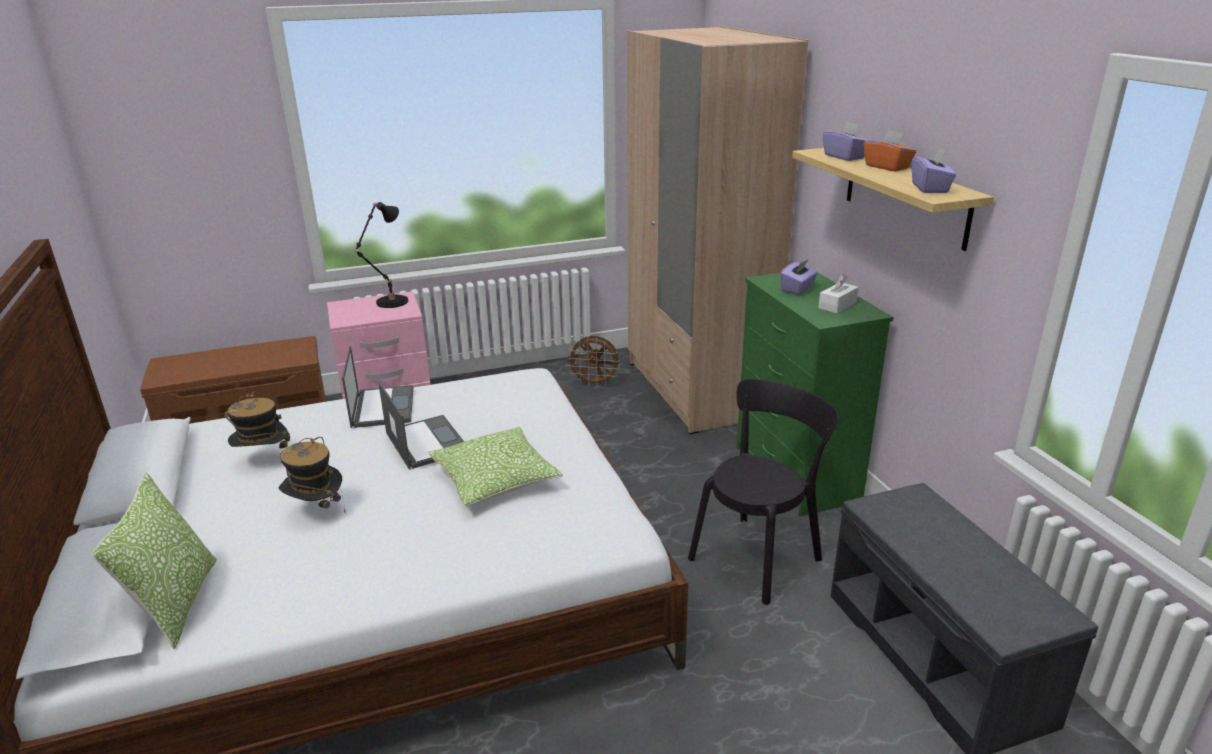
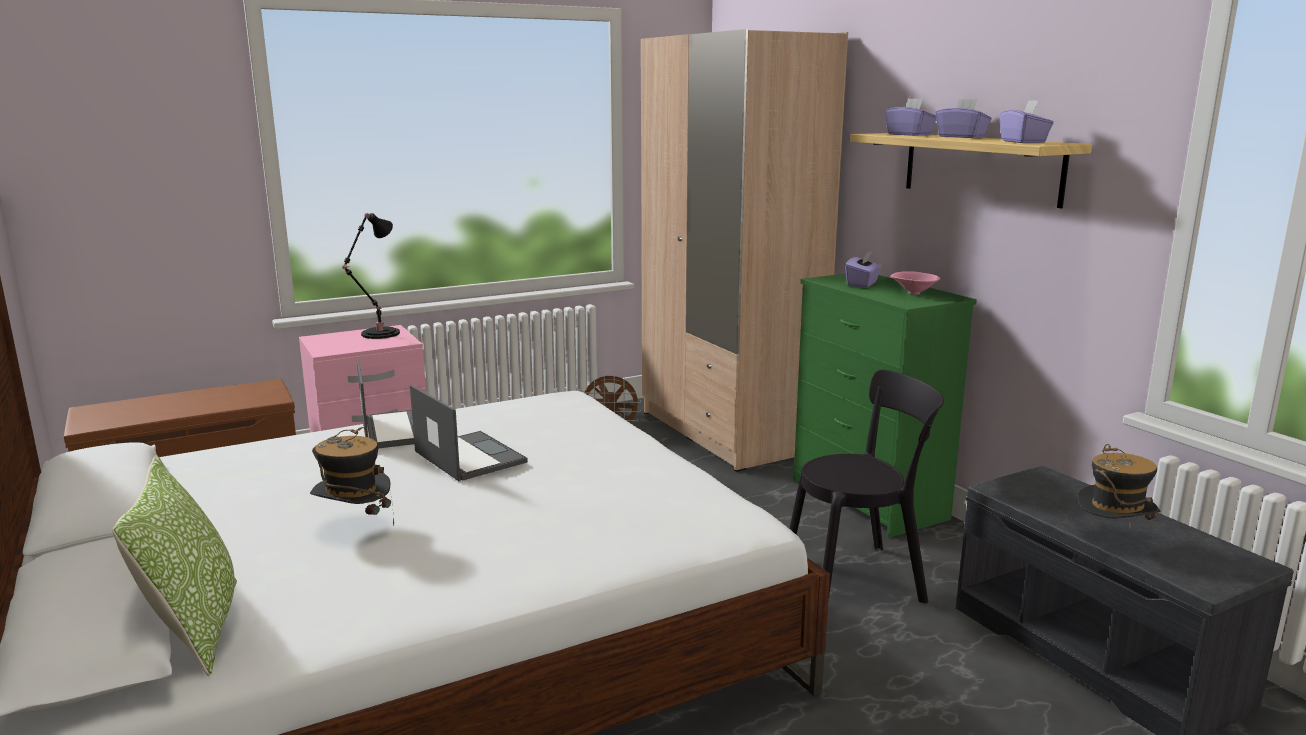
camera: 10 degrees left, 10 degrees down
(264, 460) = (264, 484): hat -> hat (1112, 540)
(495, 479) = (569, 485): pillow -> none
(758, 556) = (860, 577): black chair -> black chair turned 45 degrees clockwise
(837, 305) = (913, 293): white tissue box -> pink bowl
(887, 167) = (961, 137): orange tissue box -> purple tissue box

